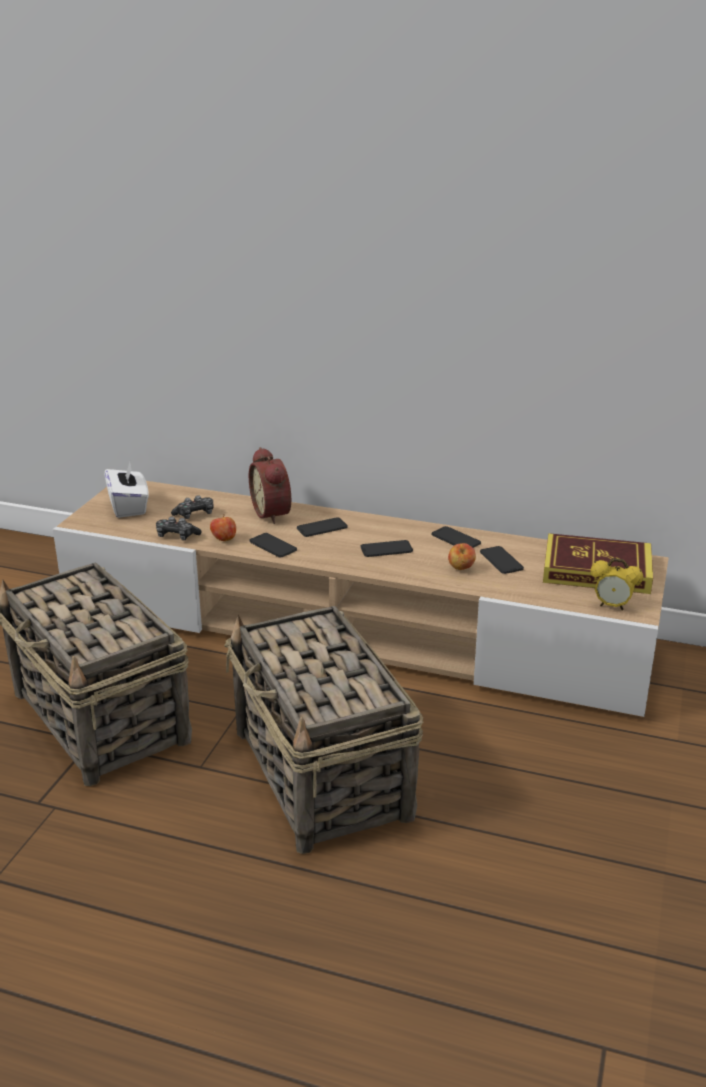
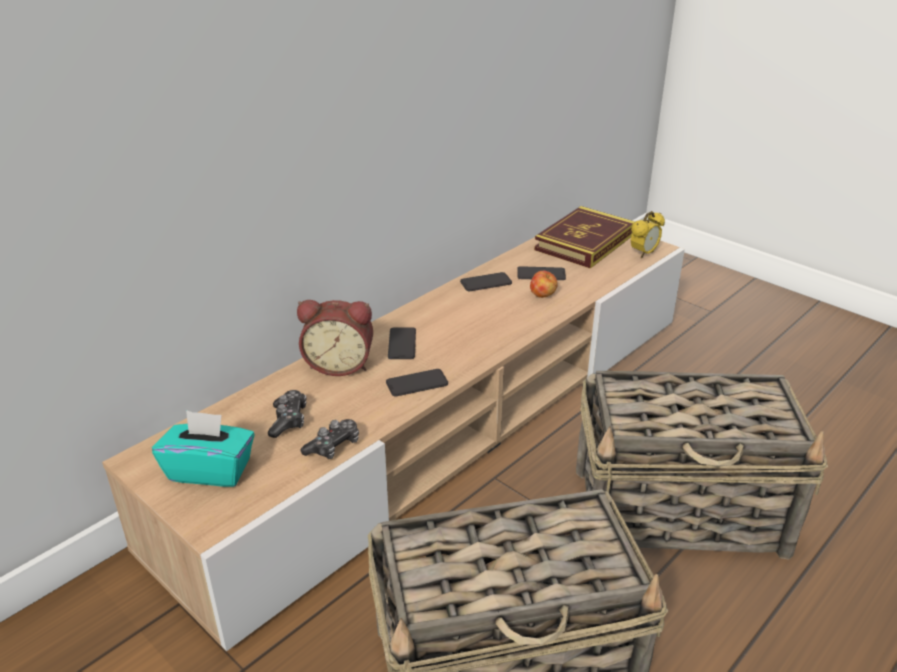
camera: 65 degrees left, 5 degrees up
(129, 506) = (210, 470): white tissue box -> turquoise tissue box
(224, 539) = (373, 413): apple -> none
(386, 549) = (478, 321): phone -> none

